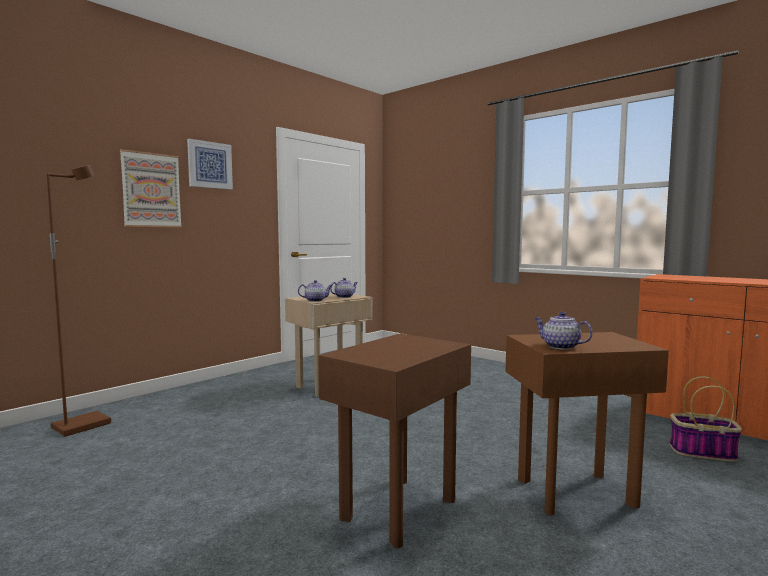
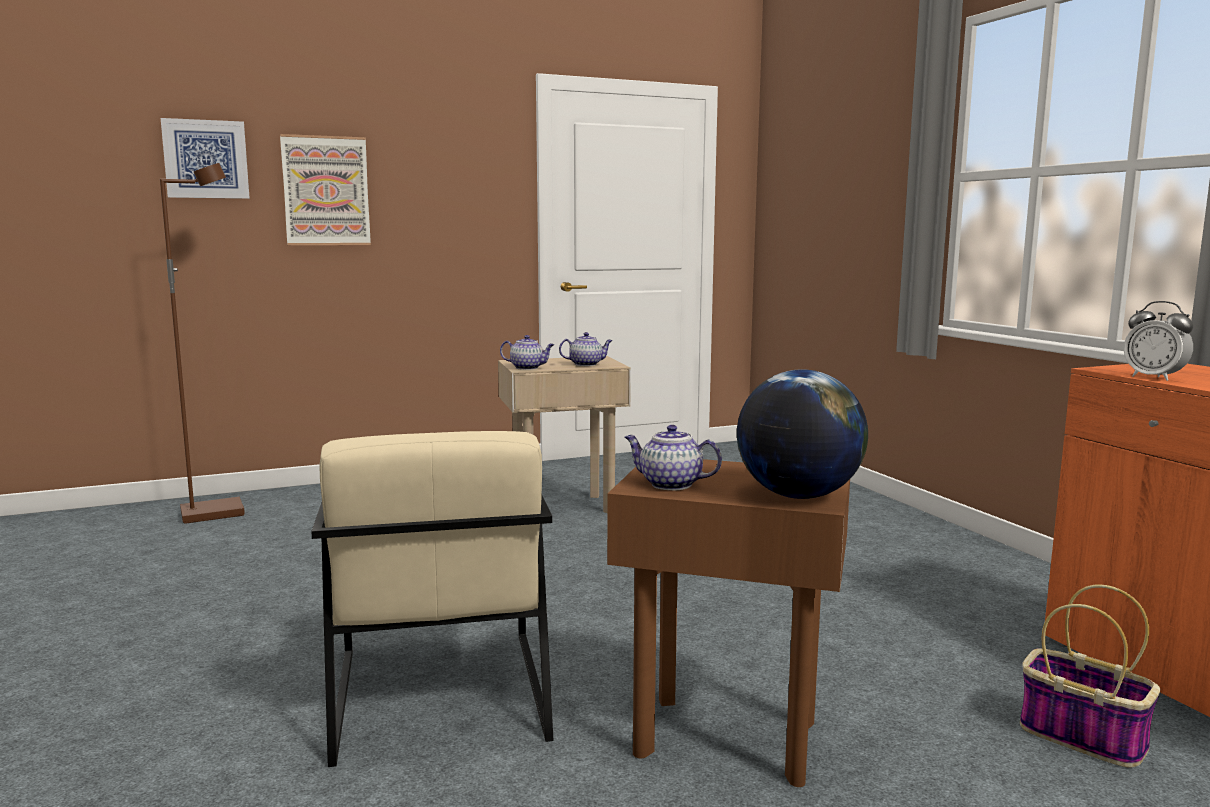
camera: 25 degrees right, 5 degrees up
(210, 165) = (417, 147): picture -> picture (206, 159)
(397, 508) = (438, 693): brown side table -> beige armchair
(560, 346) = (669, 484): teapot -> teapot turned 45 degrees counterclockwise
(628, 344) = (798, 496): none -> globe
(683, 279) = (1154, 378): none -> alarm clock

